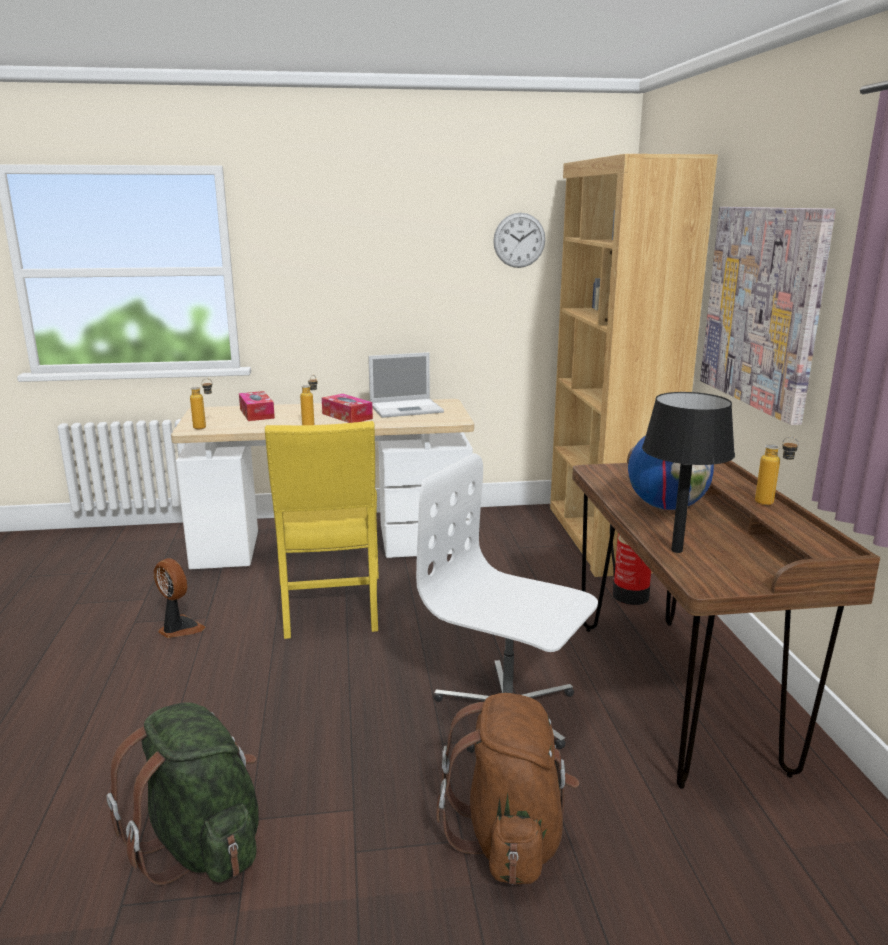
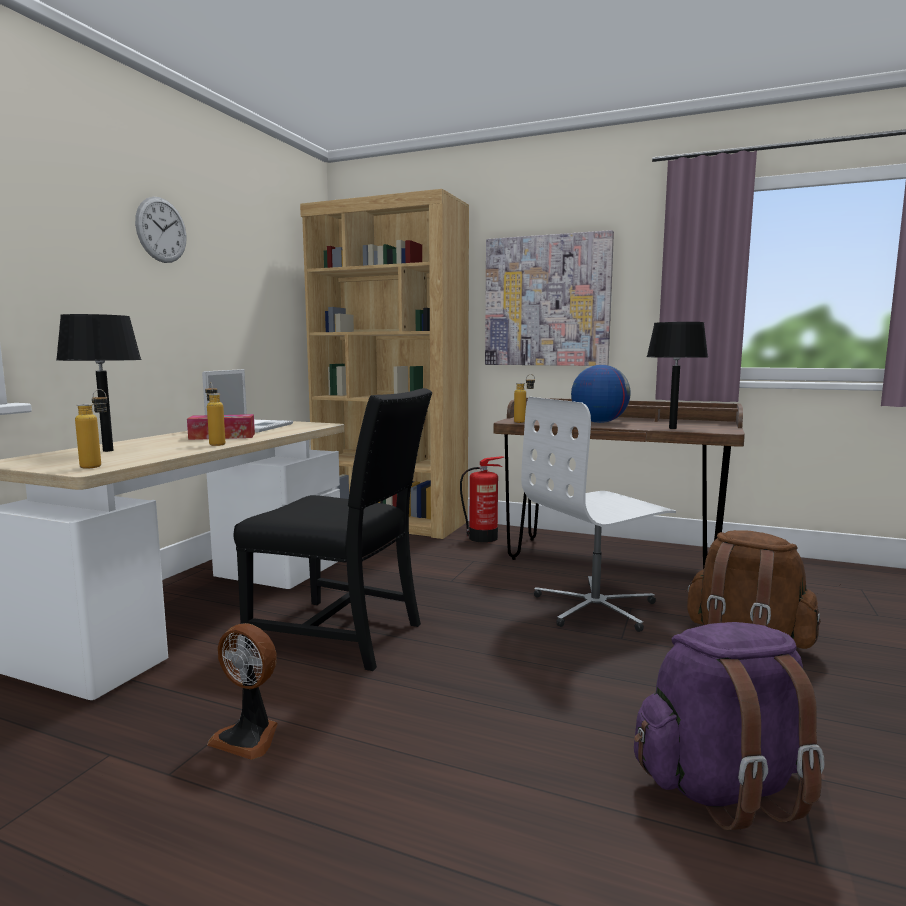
camera: 60 degrees left, 10 degrees down
(179, 629) = (249, 737): fan -> fan turned 135 degrees counterclockwise
(201, 844) = (723, 788): green backpack -> purple backpack
(257, 413) = (107, 451): tissue box -> black table lamp
(330, 607) = (342, 635): yellow chair -> black chair
(519, 240) = (270, 268): wall clock -> wall clock (161, 230)
(771, 504) = (648, 404): bottle -> bottle (524, 422)

